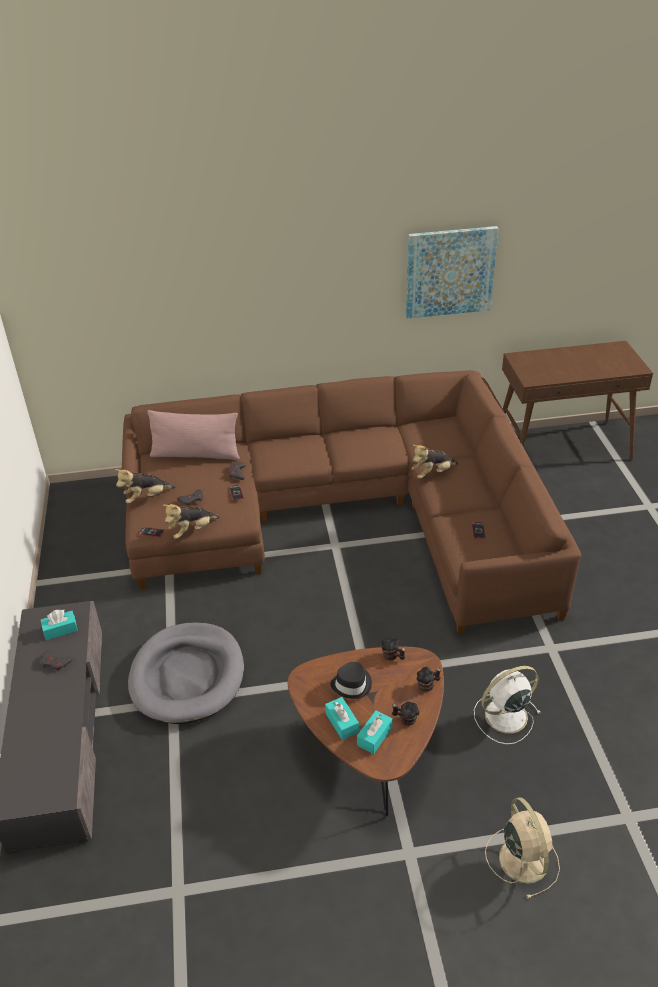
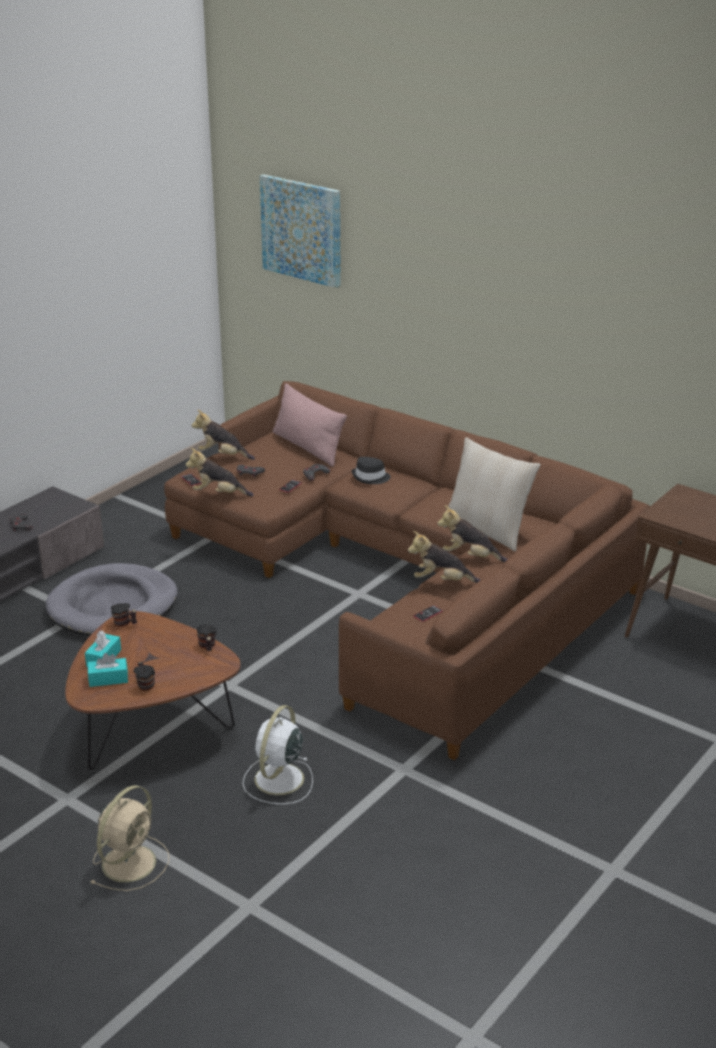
camera: 45 degrees right, 10 degrees down
(60, 629) = (53, 510): turquoise tissue box -> none
(352, 684) = (150, 643): black hat -> black hat (370, 477)
(406, 448) = (488, 530): none -> beige pillow
(428, 685) = (197, 678): mug -> mug (124, 624)
(446, 501) = (442, 581): none -> plush toy
(450, 272) = (622, 350): picture -> picture (302, 230)
(504, 716) = (278, 780): white fan -> white fan turned 90 degrees counterclockwise

